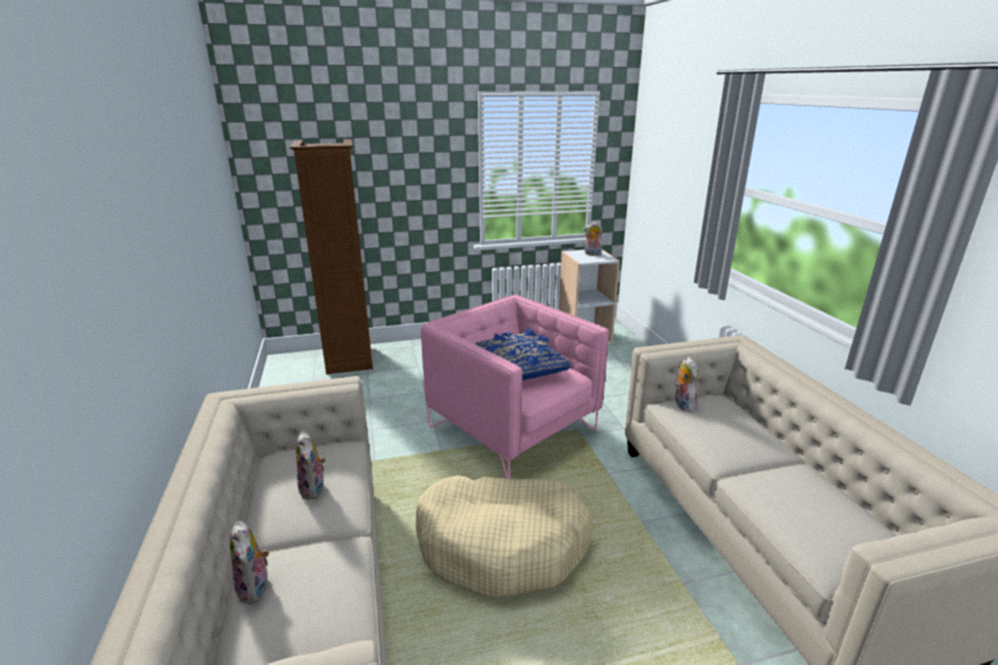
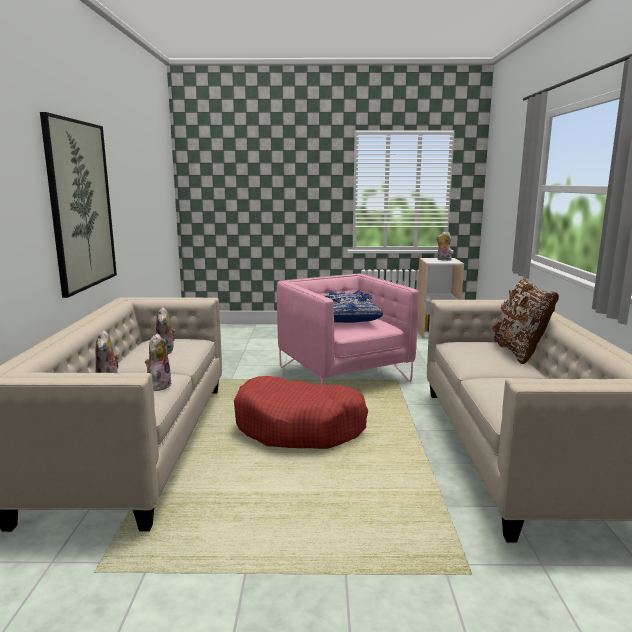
camera: 15 degrees right, 10 degrees down
(137, 288) = (81, 205): none -> picture
(350, 359) = (241, 330): brown cabinet -> none
(503, 544) = (300, 427): beige dog bed -> red dog bed
(682, 404) = (464, 343): plush toy -> plush toy (159, 385)
(749, 415) = (517, 352): none -> brown pillow

